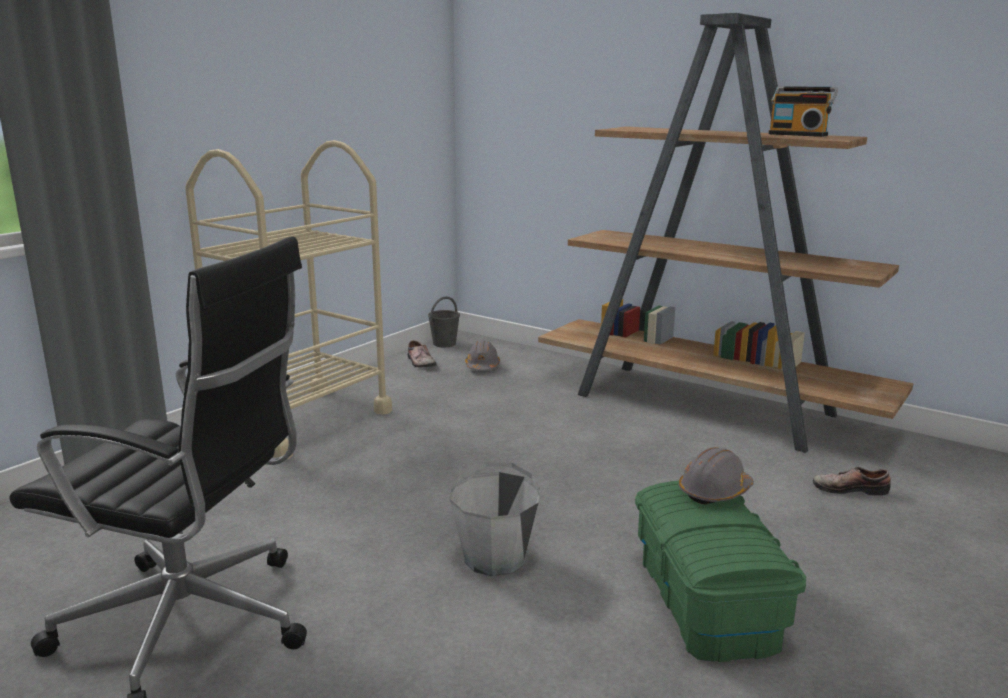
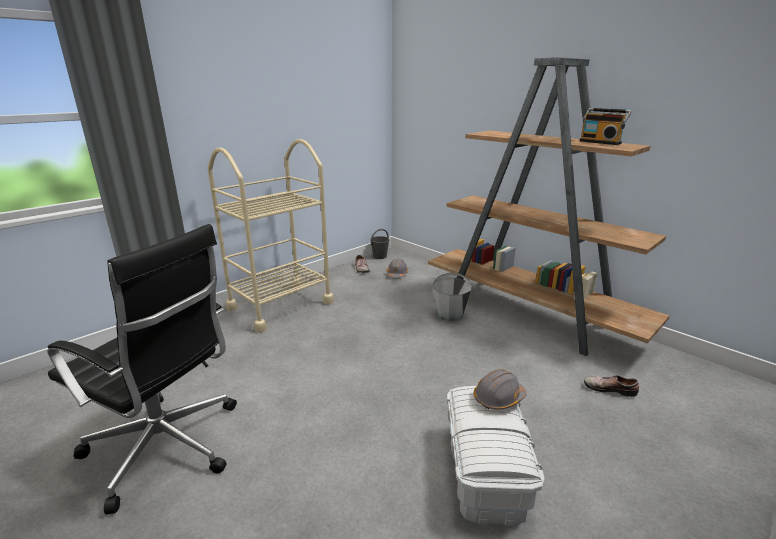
camera: 10 degrees right, 5 degrees up
(495, 558) = (359, 418): grey bucket -> grey bucket (450, 314)
(708, 601) = (486, 471): green storage box -> white storage box

